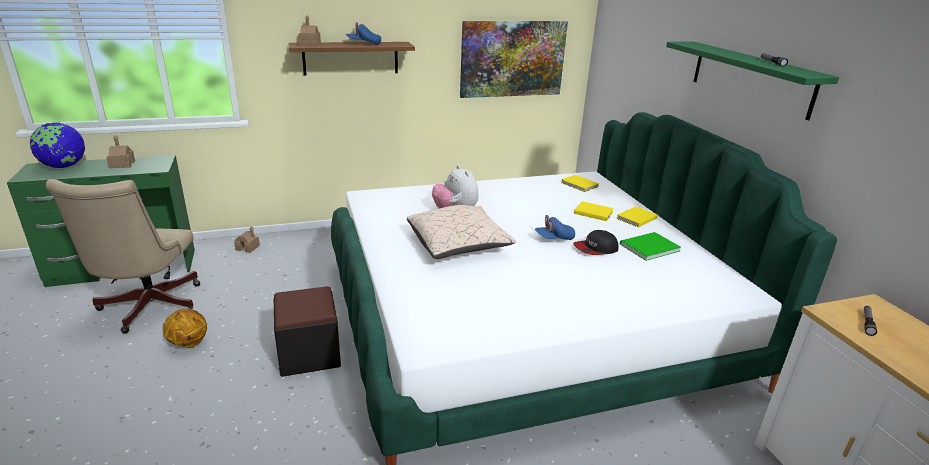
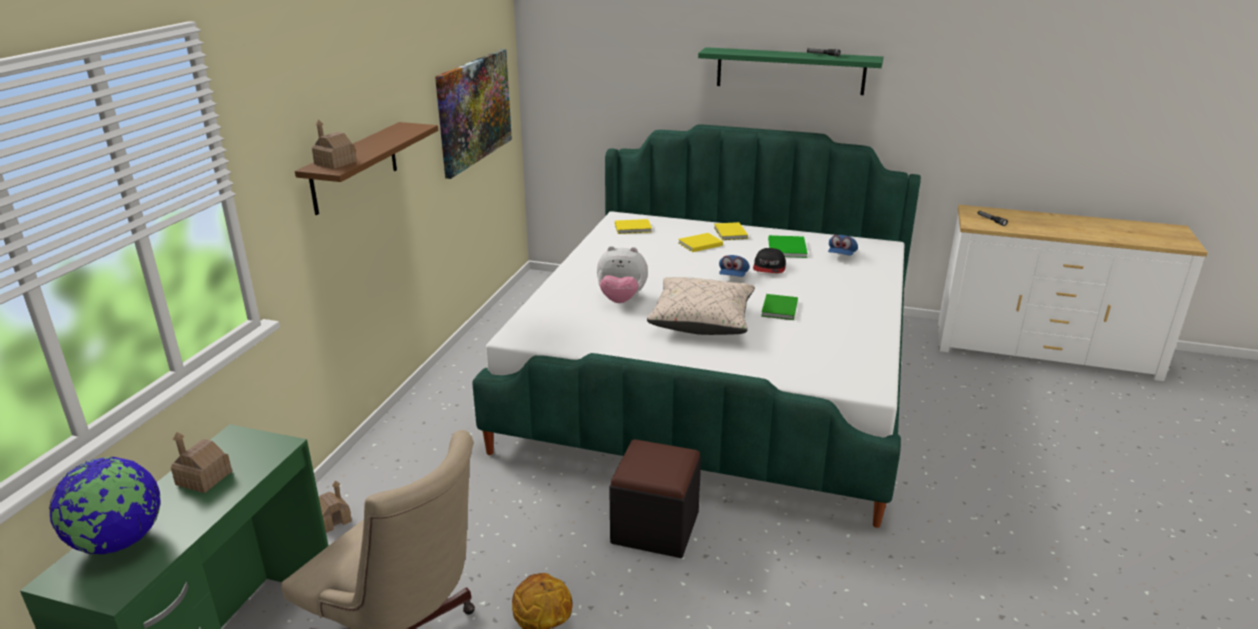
camera: 55 degrees left, 0 degrees up
(364, 44) = (380, 140): blue cap -> blue cap (841, 255)
(521, 270) = (778, 309): none -> green book

